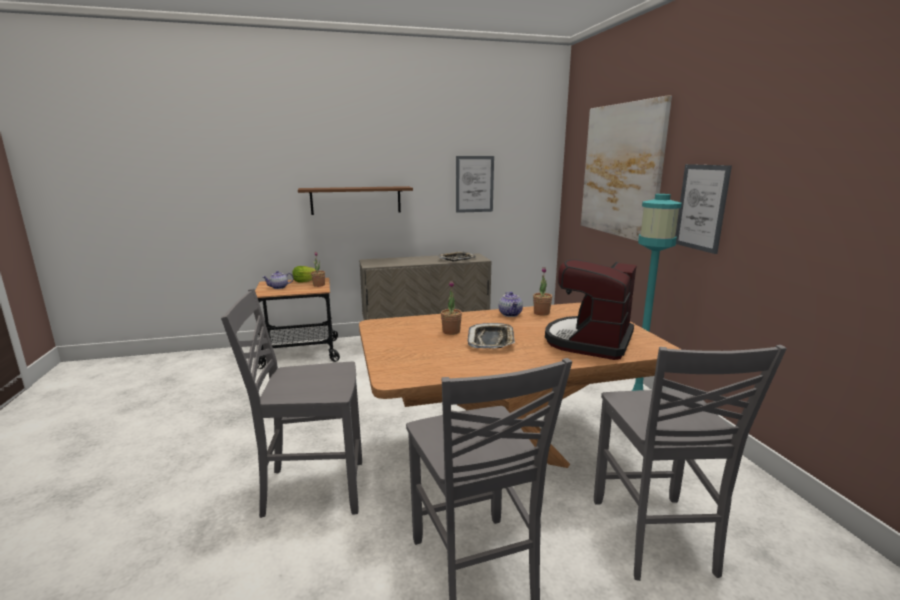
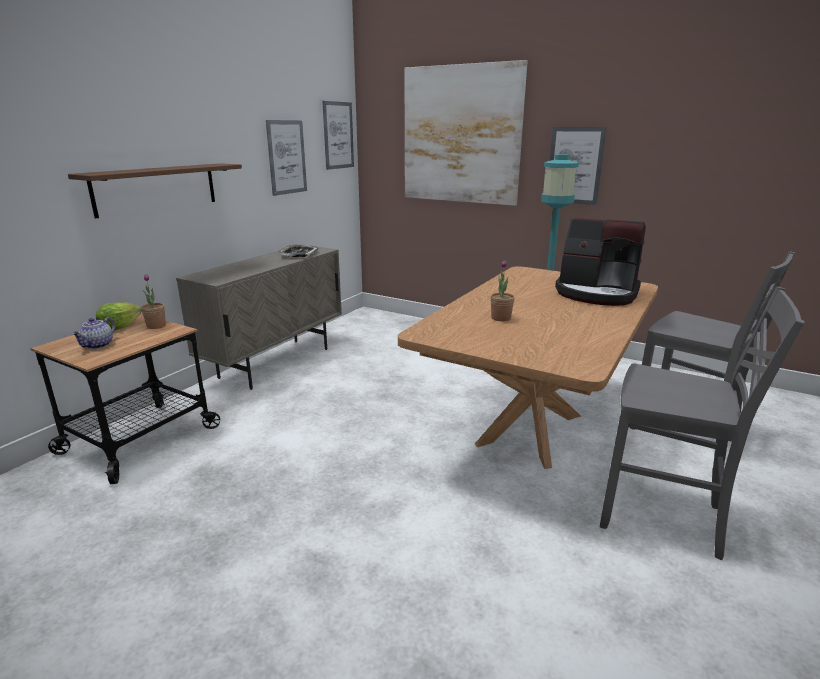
camera: 45 degrees left, 5 degrees up
(312, 489) = (454, 552): grey chair -> none
(491, 340) = (547, 314): tray -> none
(511, 314) = (496, 291): teapot -> none
(537, 168) = (338, 135): none -> picture
(541, 313) = (511, 283): potted plant -> none
(589, 341) = (596, 293): coffee machine -> coffee machine turned 45 degrees counterclockwise

